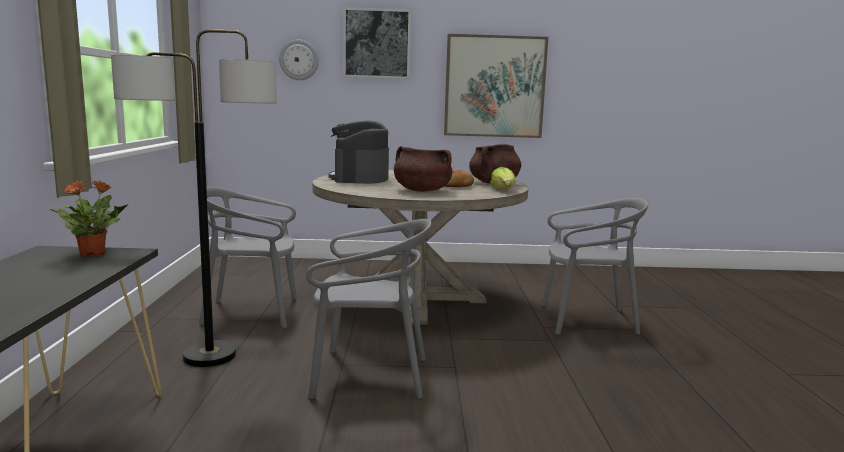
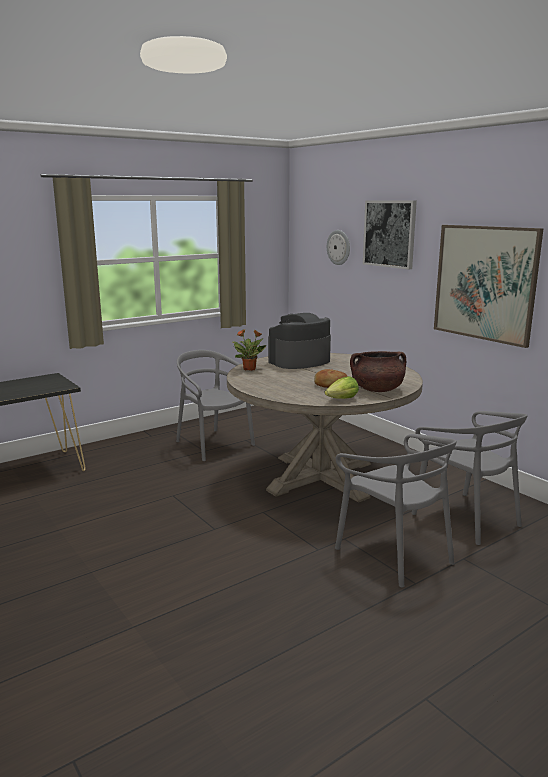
camera: 55 degrees right, 5 degrees up
(94, 254) = (55, 383): potted plant -> potted plant (250, 369)
(209, 356) = (140, 461): floor lamp -> none
(369, 375) = (167, 508): grey chair -> grey chair (466, 518)
(421, 190) = (282, 383): brown cooking pot -> none

